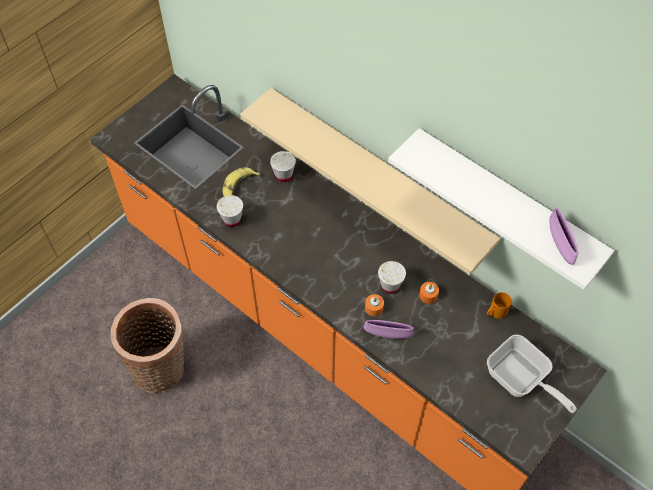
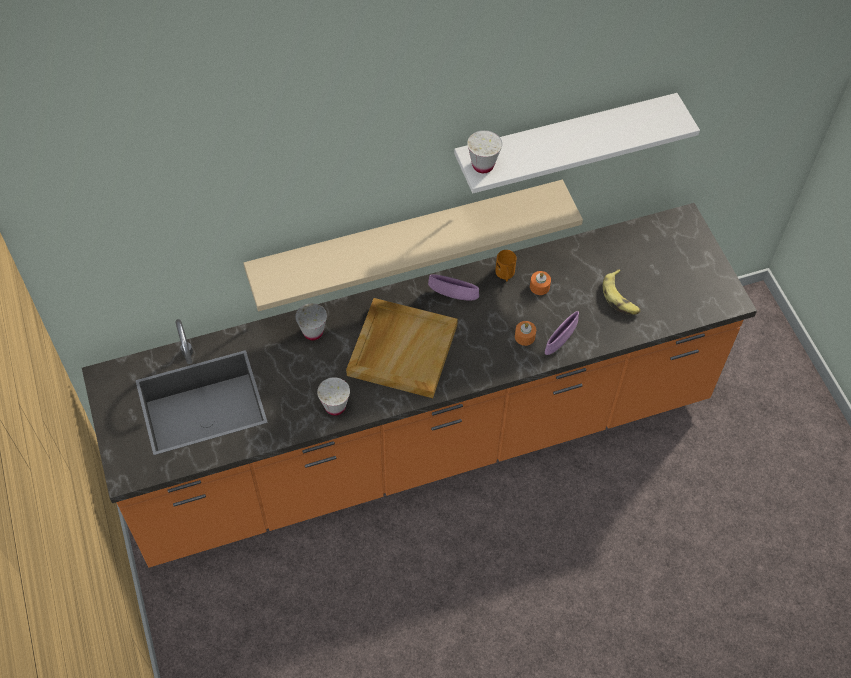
camera: 60 degrees left, 0 degrees up
(162, 370) = (363, 628): basket -> none
(238, 187) = (296, 380): banana -> banana (620, 297)
(306, 235) = (402, 349): none -> beige tray
(390, 286) = (509, 311): white cup -> white cup (483, 165)
(495, 312) = (590, 246): orange mug -> orange mug (505, 275)
(520, 380) = (668, 267): frying pan -> none
(559, 244) = (649, 123): purple bowl -> purple bowl (453, 295)

